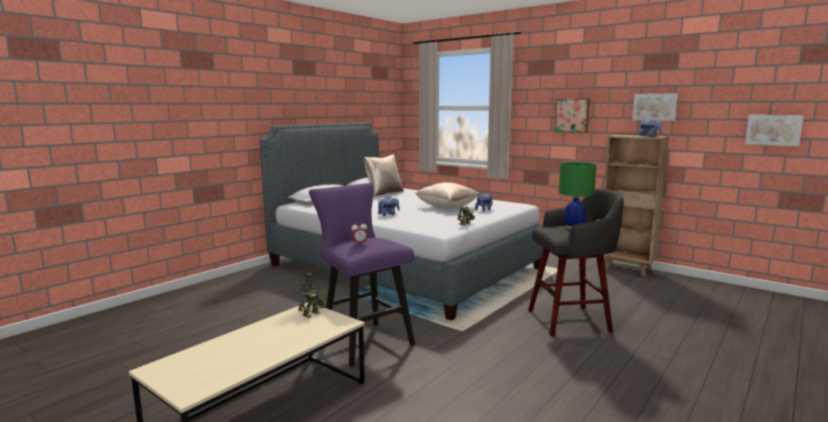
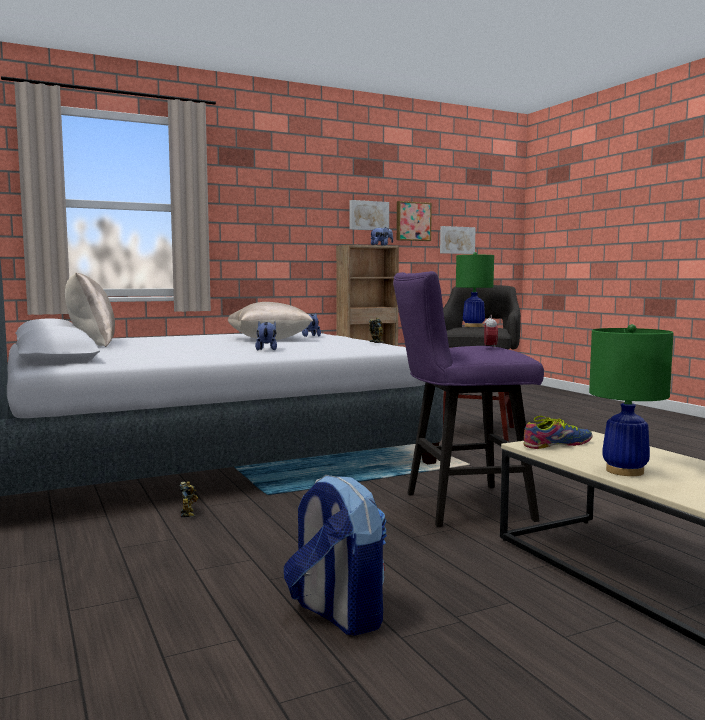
camera: 65 degrees left, 5 degrees down
(204, 337) = (337, 614): none -> backpack
(251, 334) = (624, 471): none -> green table lamp
(312, 314) = (557, 444): toy robot -> shoe
(572, 115) = (283, 222): picture -> picture (412, 221)

